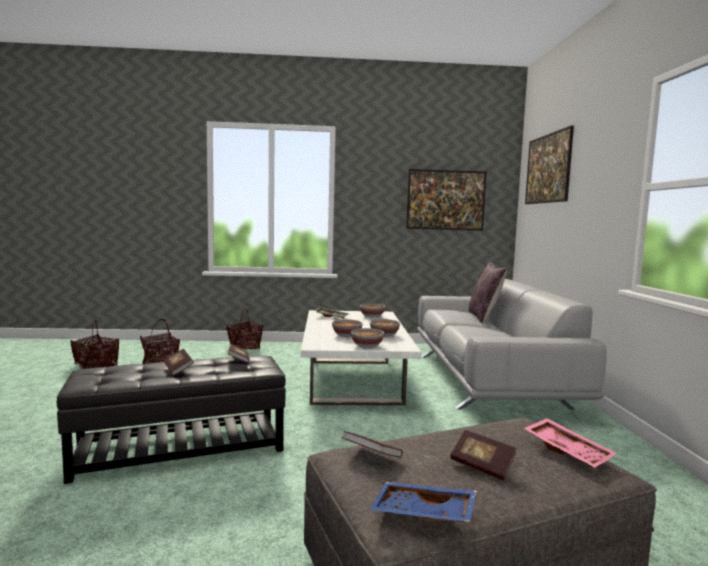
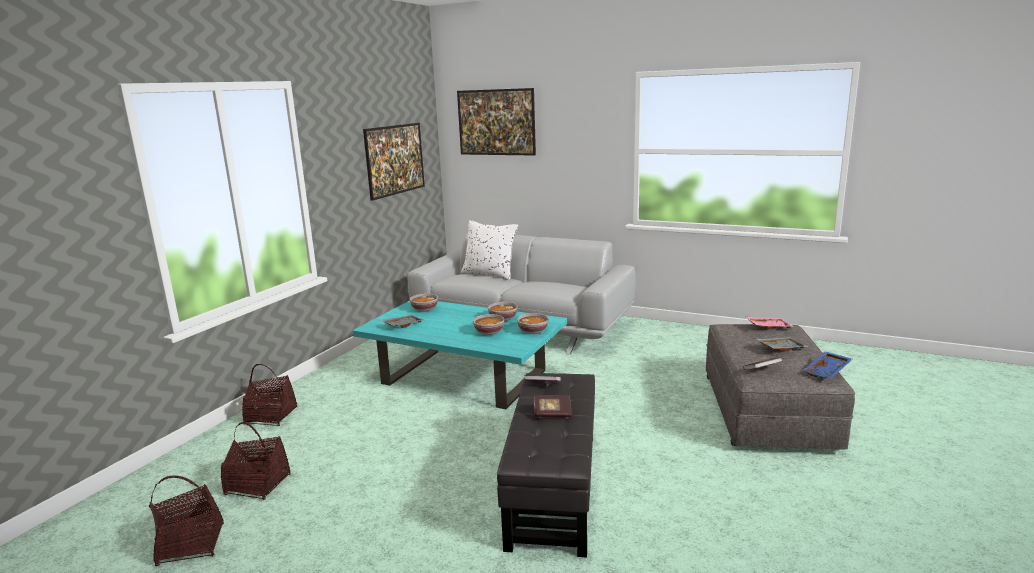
camera: 60 degrees left, 10 degrees up
(355, 380) = (465, 376): white coffee table -> turquoise coffee table
(482, 466) = (780, 348): book -> grey tray
(484, 317) = (490, 274): brown pillow -> white pillow

